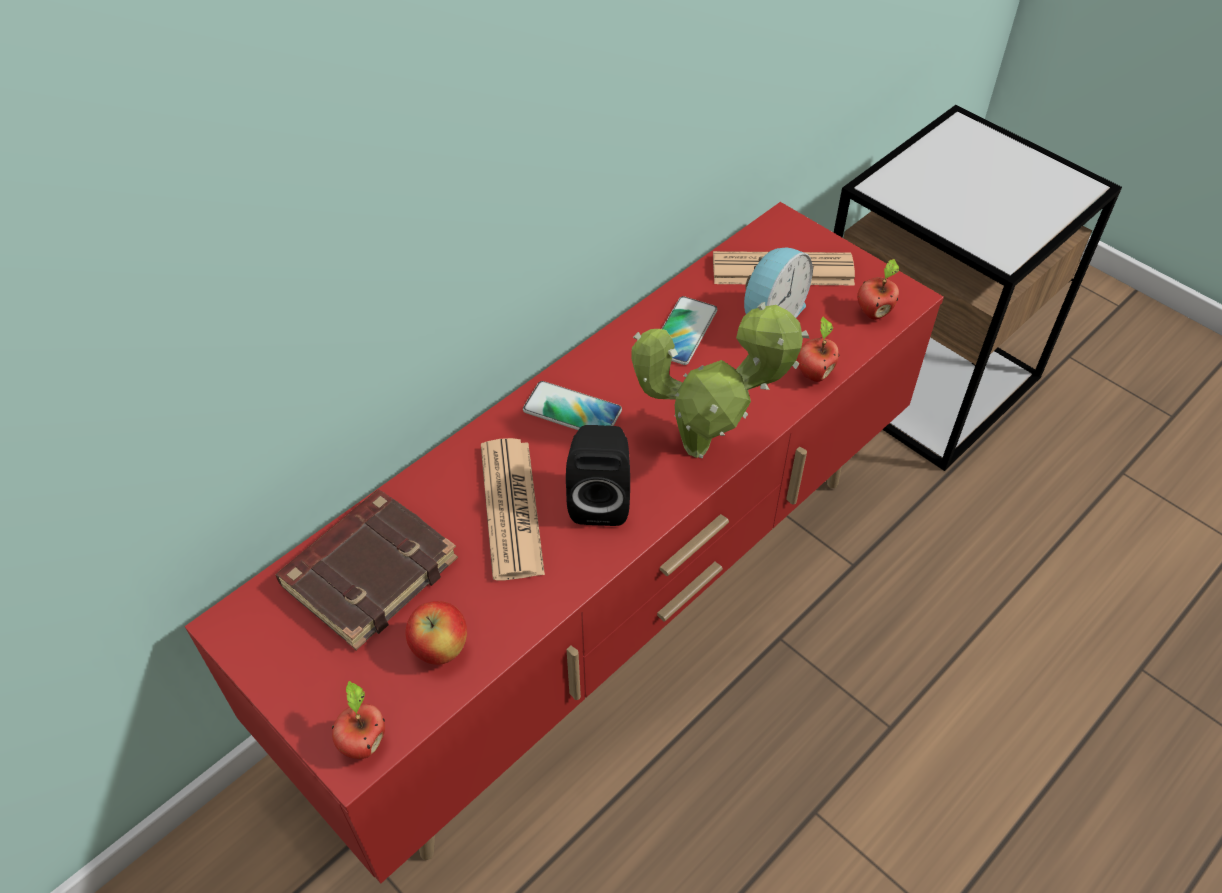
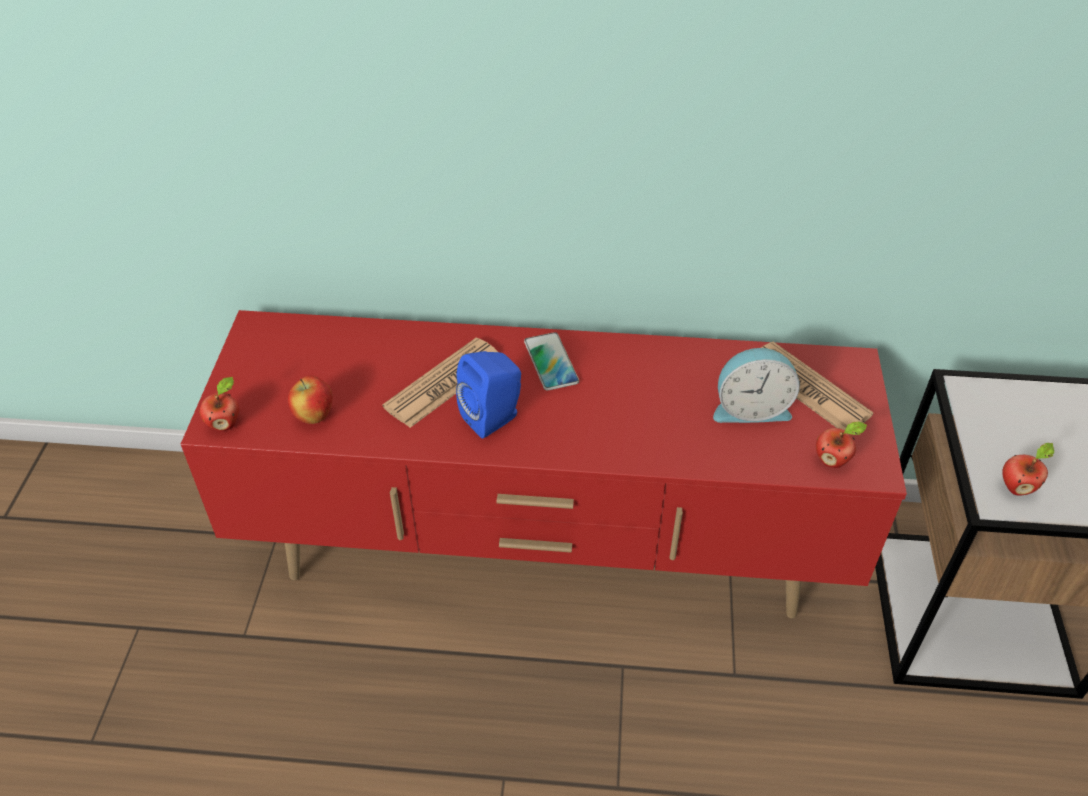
camera: 50 degrees right, 5 degrees down
(369, 571) = (339, 354): brown book -> none
(600, 499) = (494, 418): black speaker -> blue speaker
(683, 331) = (683, 372): phone -> none
(706, 447) = (594, 443): potted plant -> none
(813, 373) = (728, 461): apple -> apple (1017, 487)

